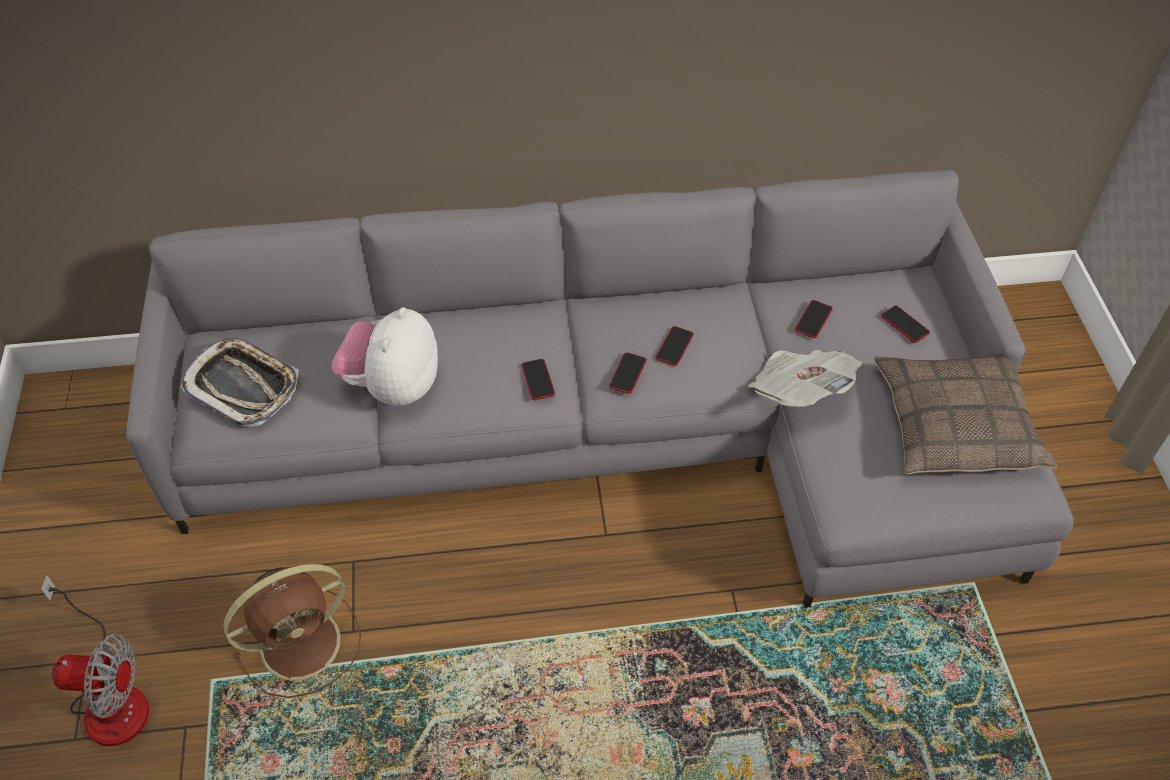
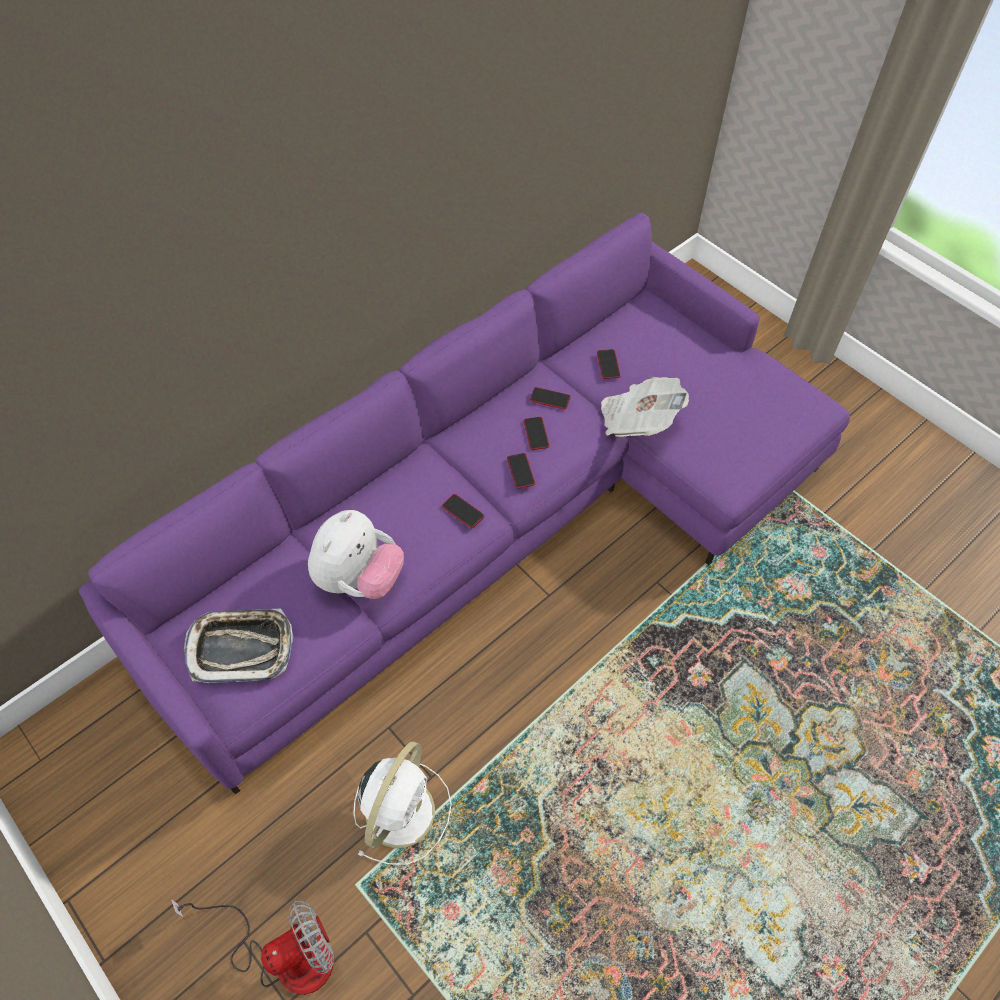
camera: 35 degrees left, 5 degrees up
(304, 641) = (401, 809): brown fan -> white fan
(393, 386) = (359, 578): plush toy -> plush toy turned 135 degrees counterclockwise
(624, 433) = (504, 516): grey sofa -> purple sofa
(904, 325) = (667, 337): phone -> phone (550, 399)
(956, 423) = (747, 388): pillow -> none

